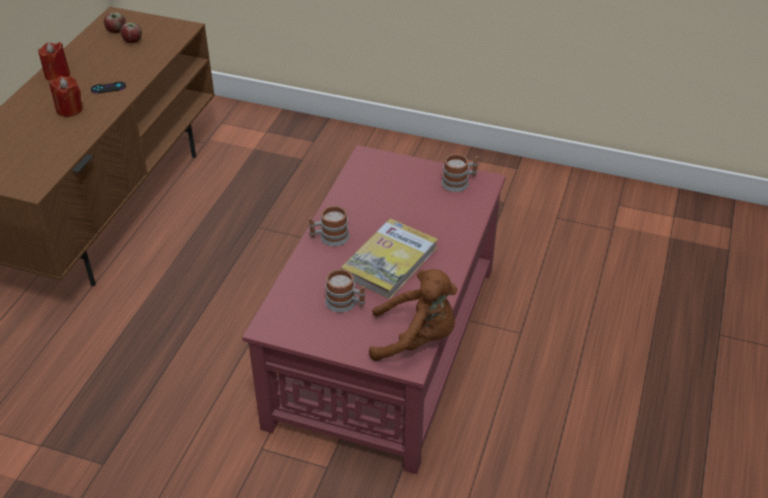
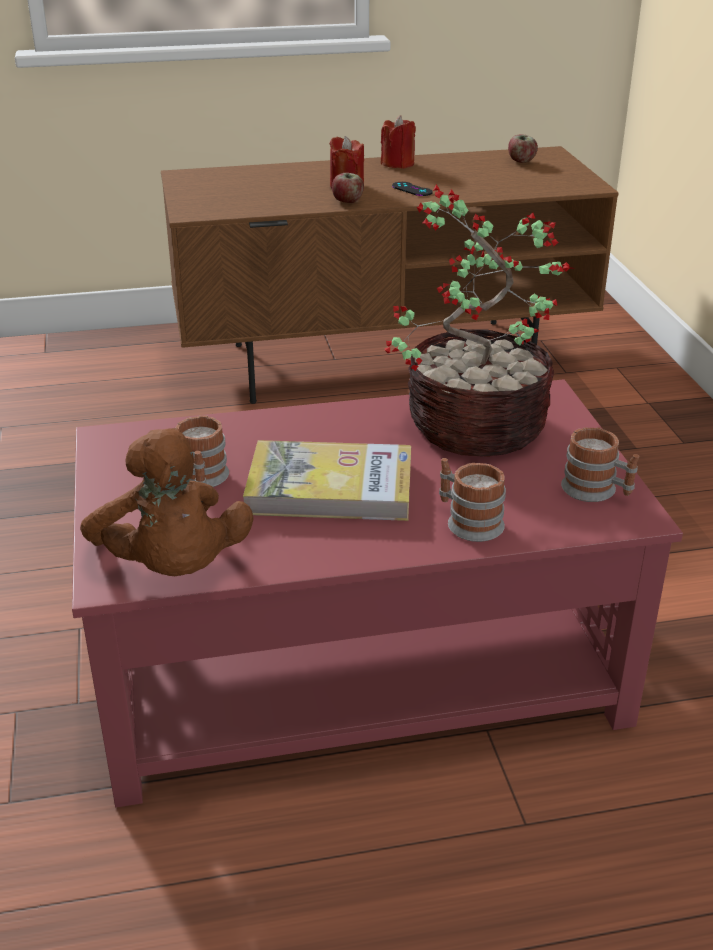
camera: 60 degrees right, 10 degrees down
(133, 41) = (517, 173): apple -> apple (348, 202)
(329, 238) = (332, 423): mug -> mug (468, 521)
(374, 193) = (471, 426): none -> potted plant

